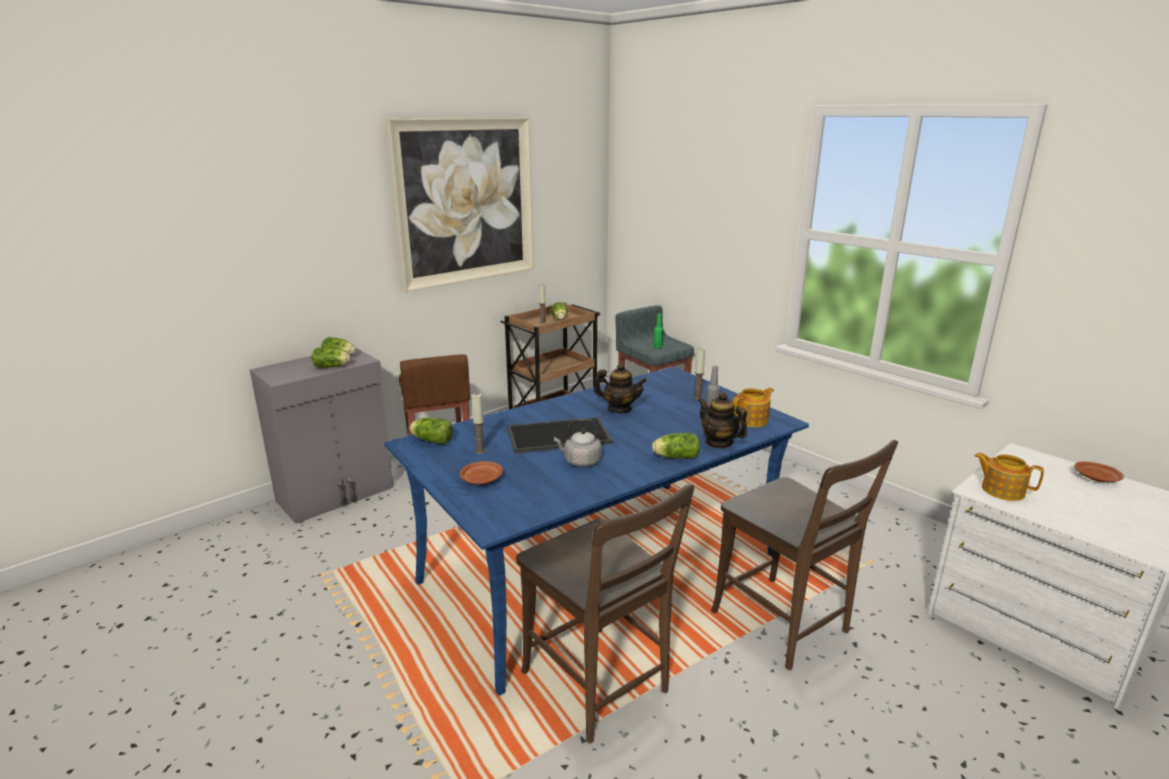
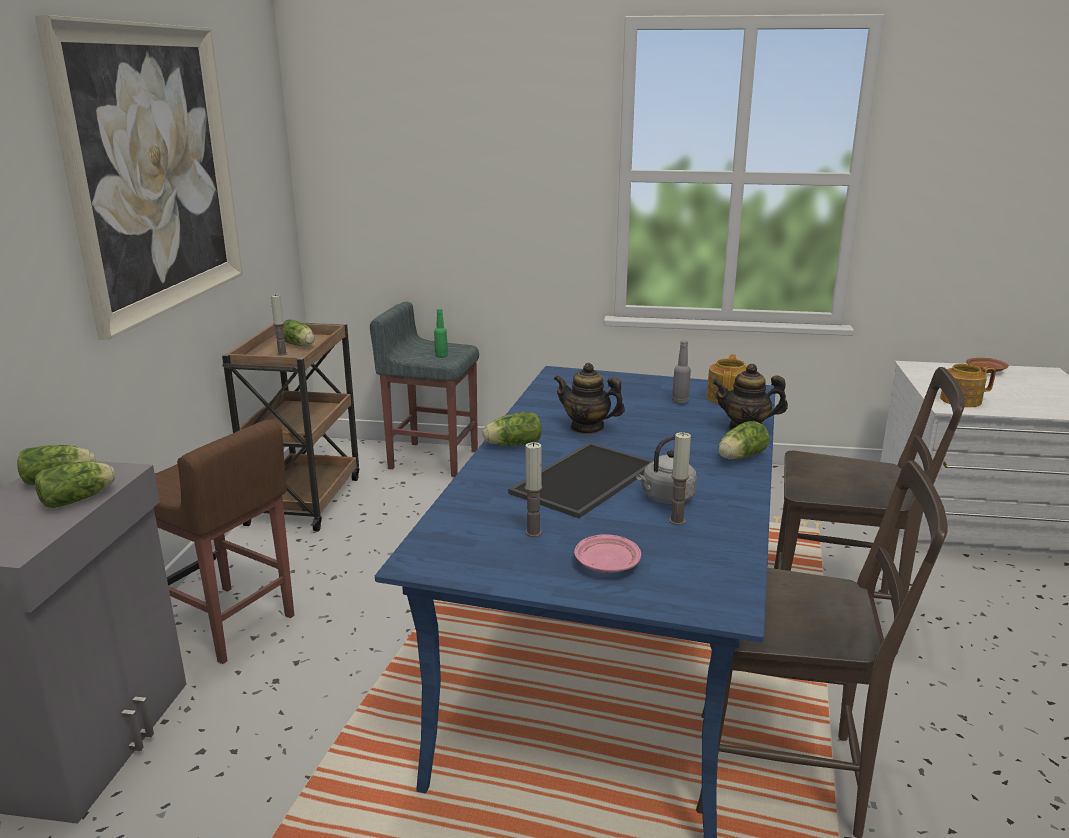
camera: 40 degrees left, 0 degrees up
(431, 440) = (441, 545): lettuce -> lettuce (511, 444)
(482, 479) = (606, 564): brown plate -> pink plate
(619, 409) = (587, 427): teapot -> teapot turned 135 degrees counterclockwise
(697, 397) = (637, 391): candle -> candle (677, 521)

